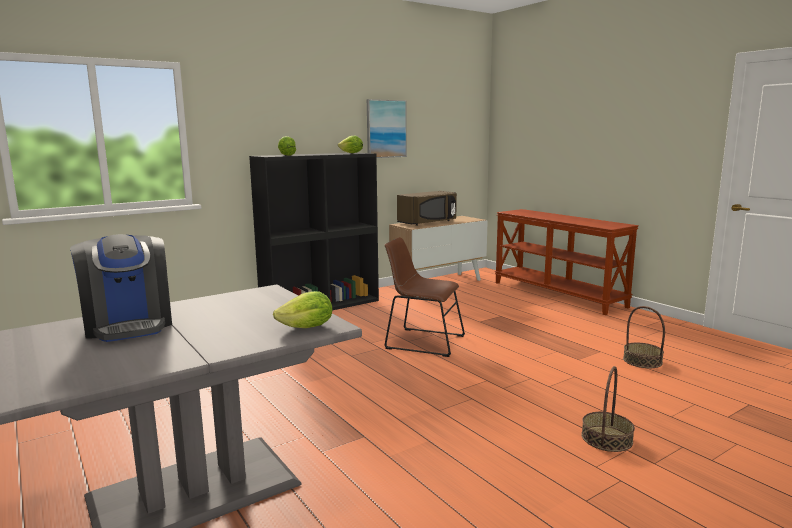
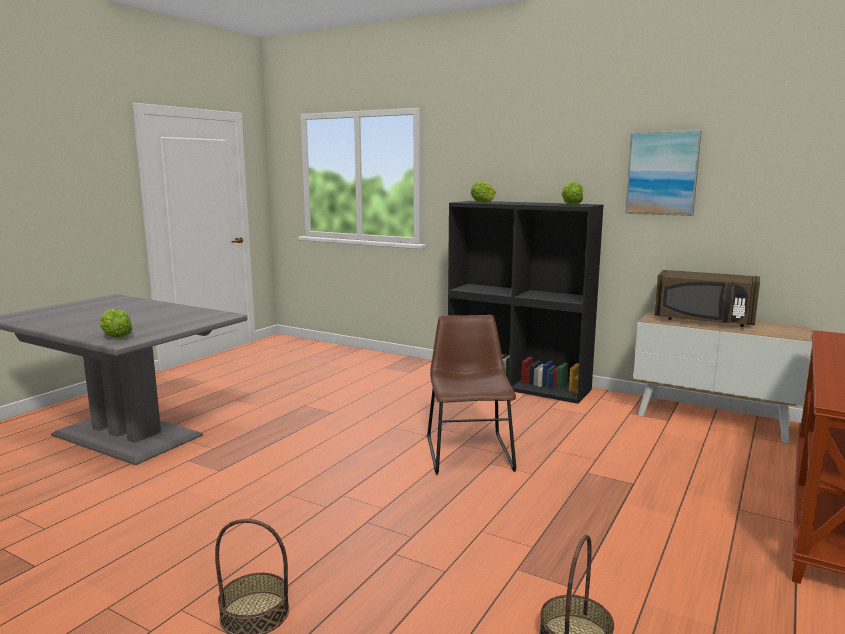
camera: 65 degrees right, 0 degrees up
(129, 325) = (125, 307): coffee machine -> none

